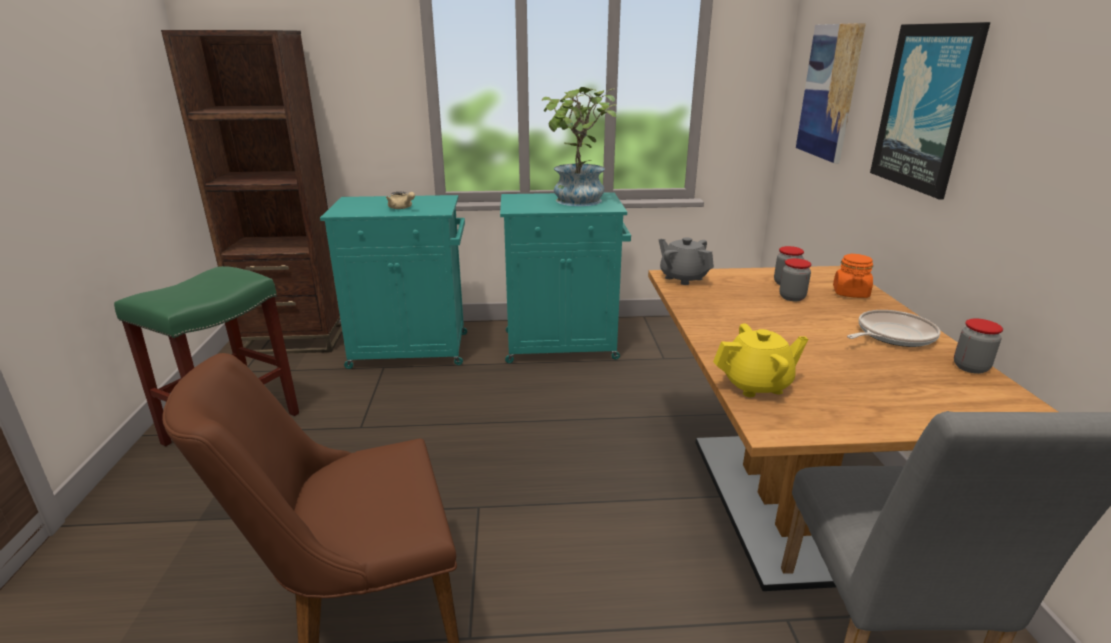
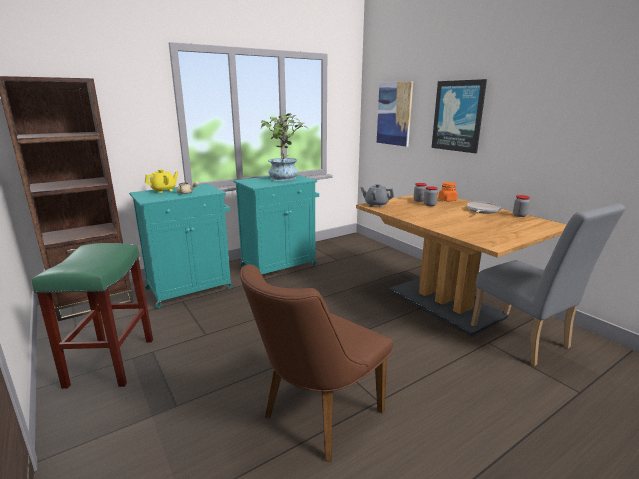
camera: 30 degrees left, 5 degrees down
(756, 385) = (467, 234): yellow teapot -> yellow teapot (164, 190)

